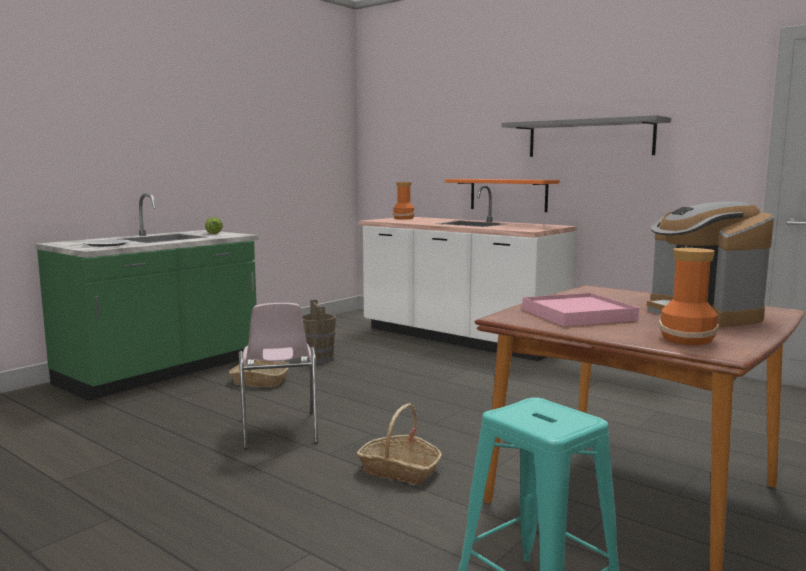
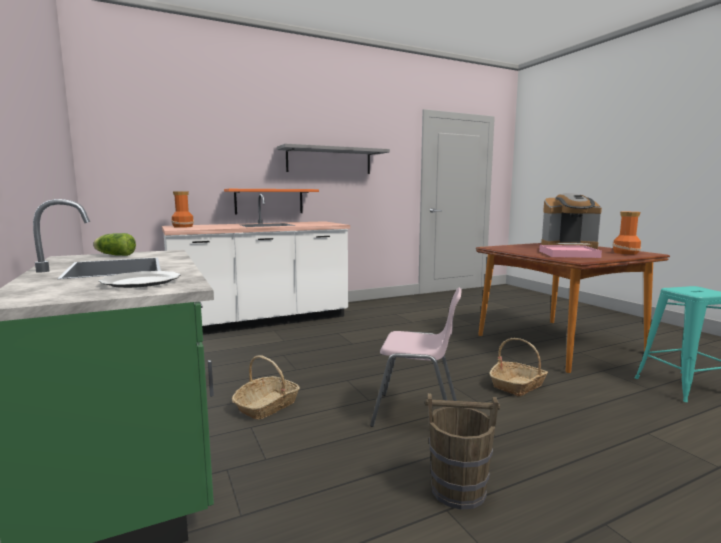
camera: 65 degrees left, 0 degrees up
(318, 359) = (234, 371): brown bucket -> brown bucket (459, 490)

